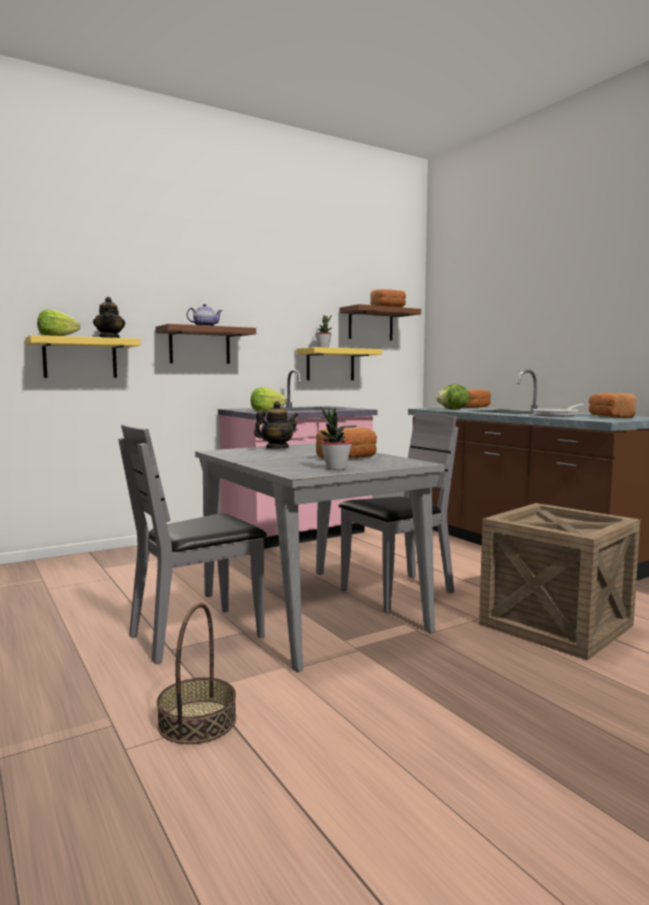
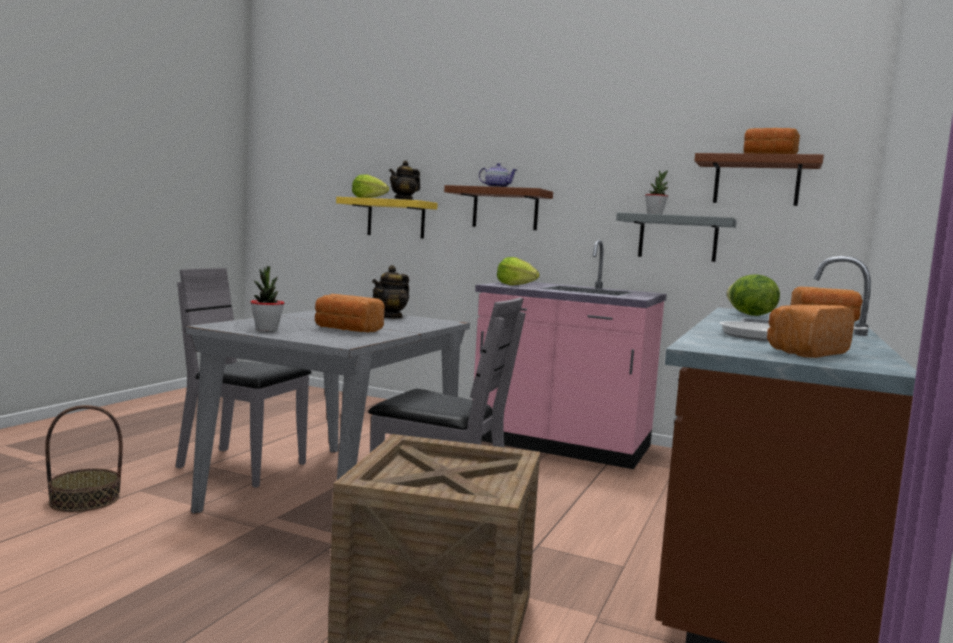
camera: 55 degrees right, 0 degrees up
(276, 448) = (390, 317): teapot -> teapot turned 105 degrees clockwise
(330, 364) = (678, 238): yellow shelf -> grey shelf

